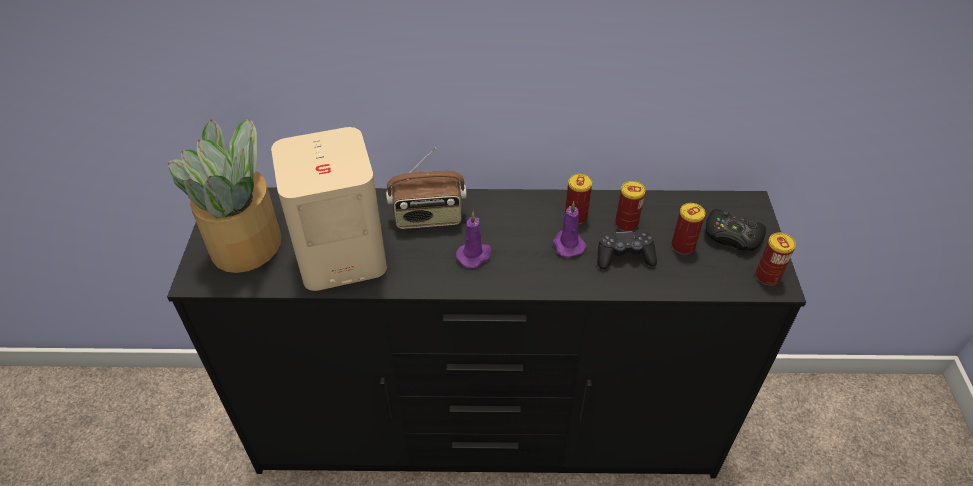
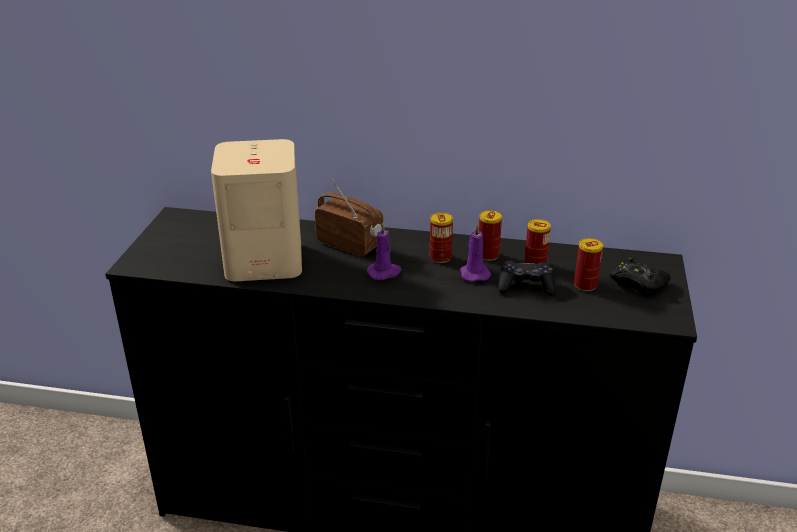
camera: 10 degrees right, 15 degrees down
(247, 243) = (185, 245): potted plant -> none
(428, 218) = (350, 244): radio -> radio turned 150 degrees counterclockwise
(767, 276) = (663, 314): can -> can (440, 257)

